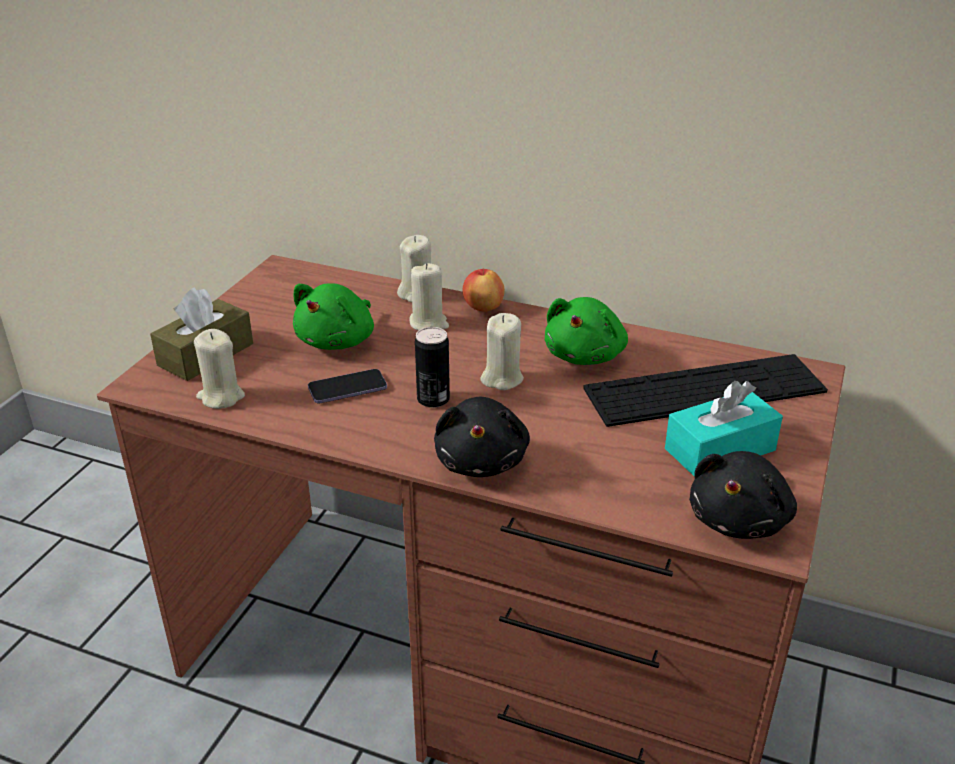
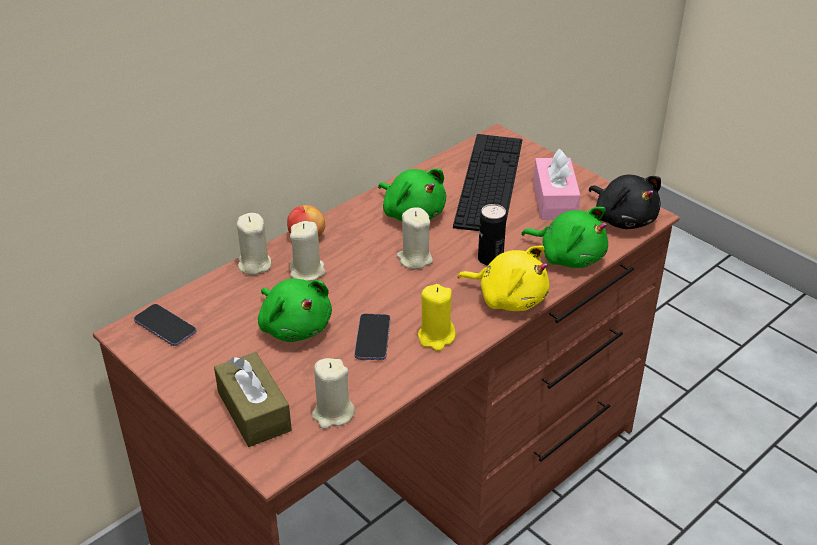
camera: 65 degrees left, 5 degrees up
(297, 280) = (165, 326): none -> phone
(375, 427) = (436, 337): none -> yellow candle
(433, 399) = (418, 299): can -> can (490, 259)
(482, 461) = (508, 298): black plush toy -> yellow plush toy
(606, 489) = (568, 256): none -> green plush toy
(720, 449) = (554, 200): turquoise tissue box -> pink tissue box

